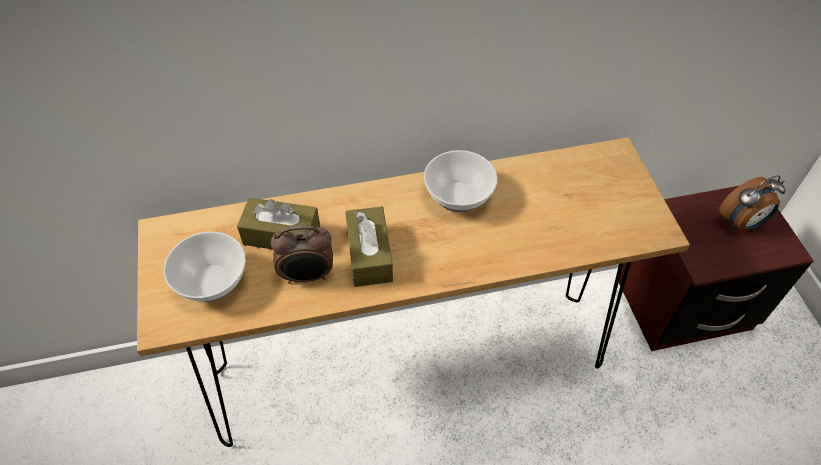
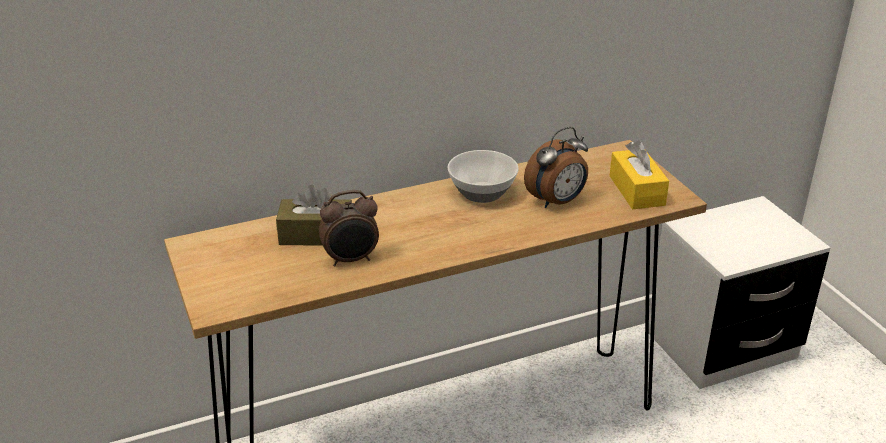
camera: 10 degrees left, 20 degrees down
(212, 280) = (256, 272): bowl -> none
(369, 255) = (408, 239): brown tissue box -> none
(619, 215) = (636, 190): none -> yellow tissue box
(683, 305) = (722, 346): brown nightstand -> white nightstand
(741, 222) = (755, 227): alarm clock -> alarm clock (557, 202)

